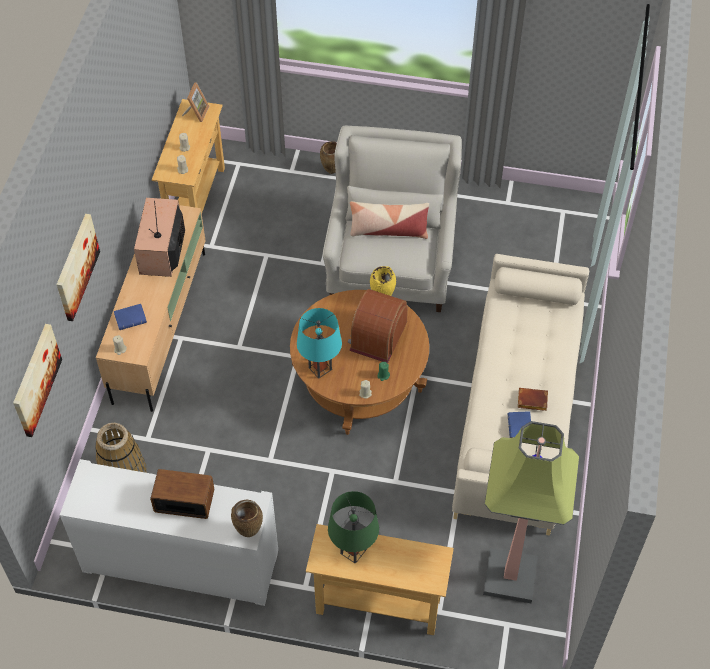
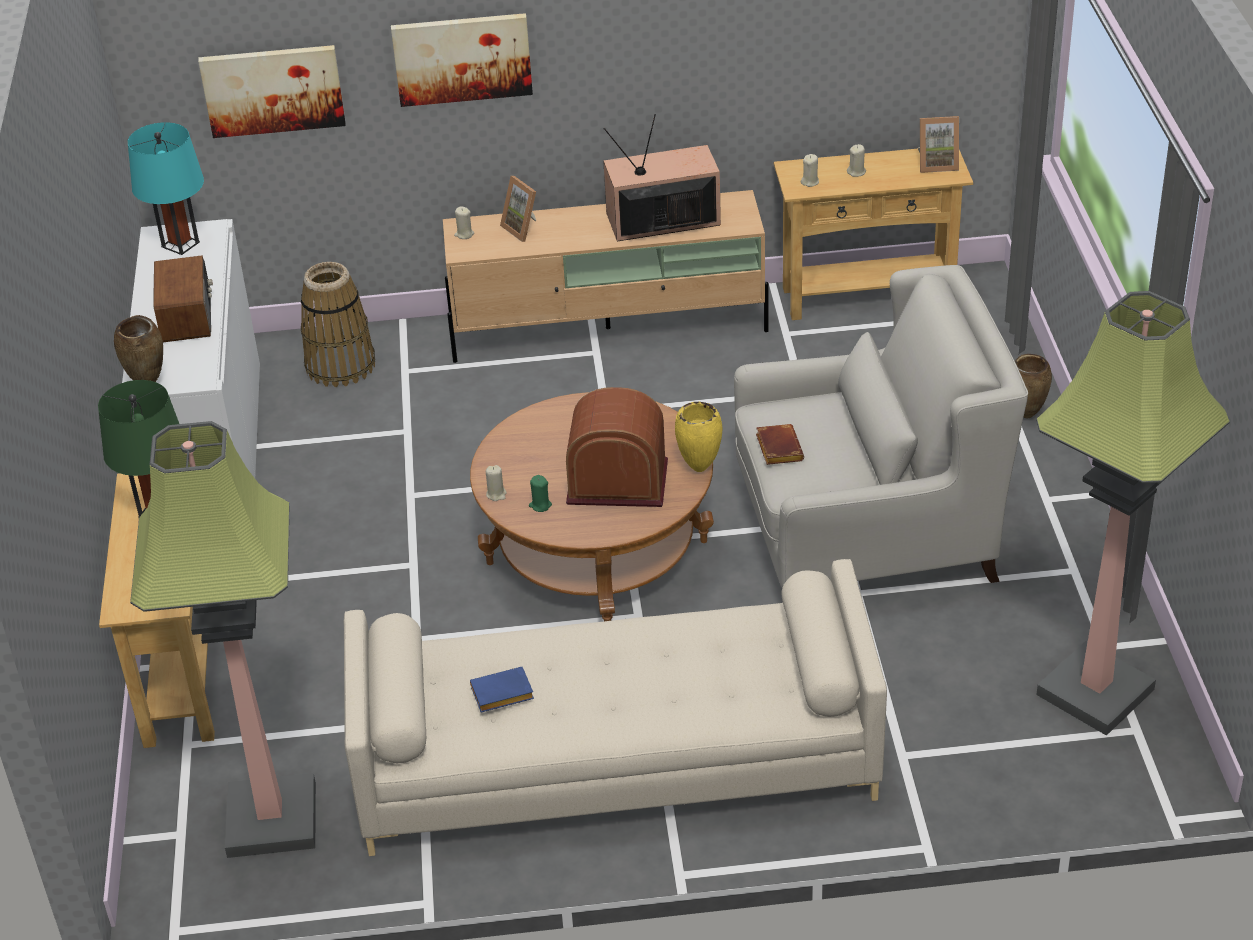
camera: 75 degrees right, 15 degrees down
(131, 318) = (524, 228): blue book -> picture frame
(320, 368) = (526, 436): turquoise table lamp -> turquoise table lamp (180, 244)
(388, 230) = (843, 435): pillow -> none
(531, 401) = (563, 697): brown book -> brown book (777, 448)
(534, 216) = (1095, 690): none -> floor lamp

